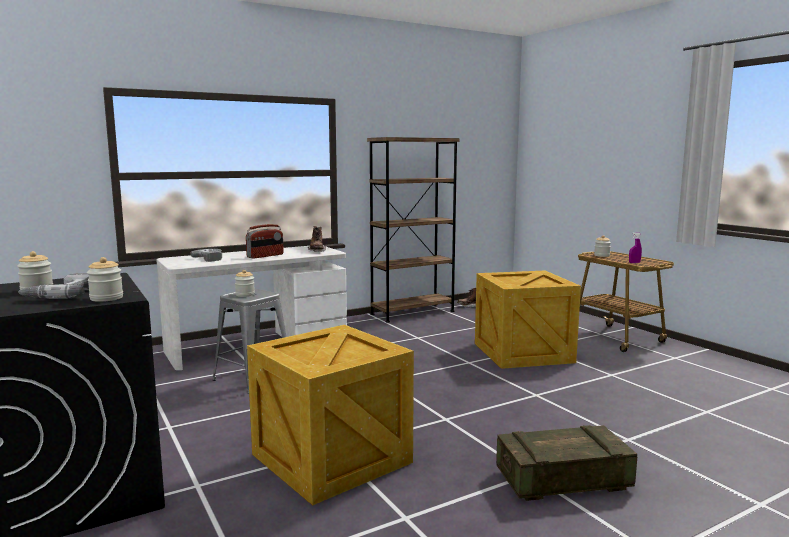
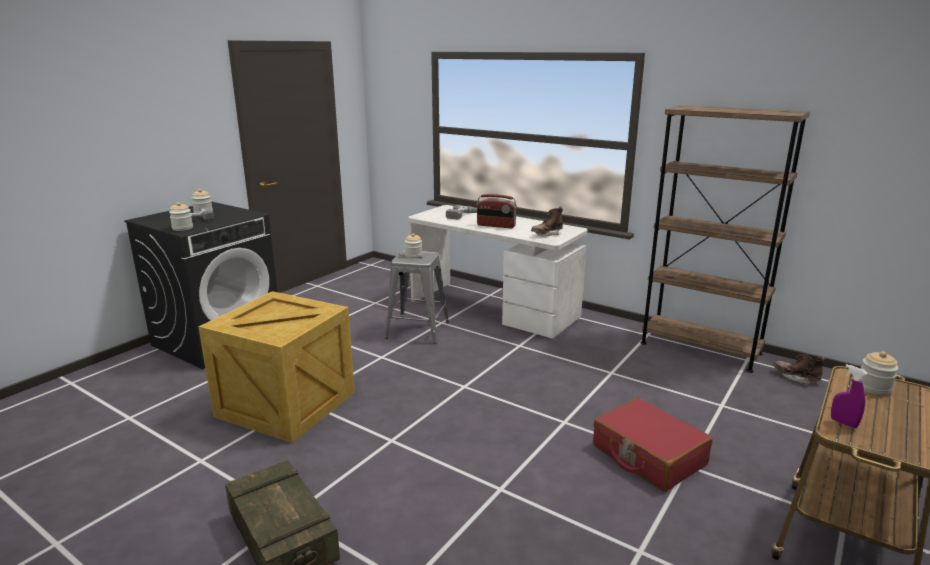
camera: 65 degrees right, 10 degrees up
(523, 352) = (648, 455): crate -> red suitcase

